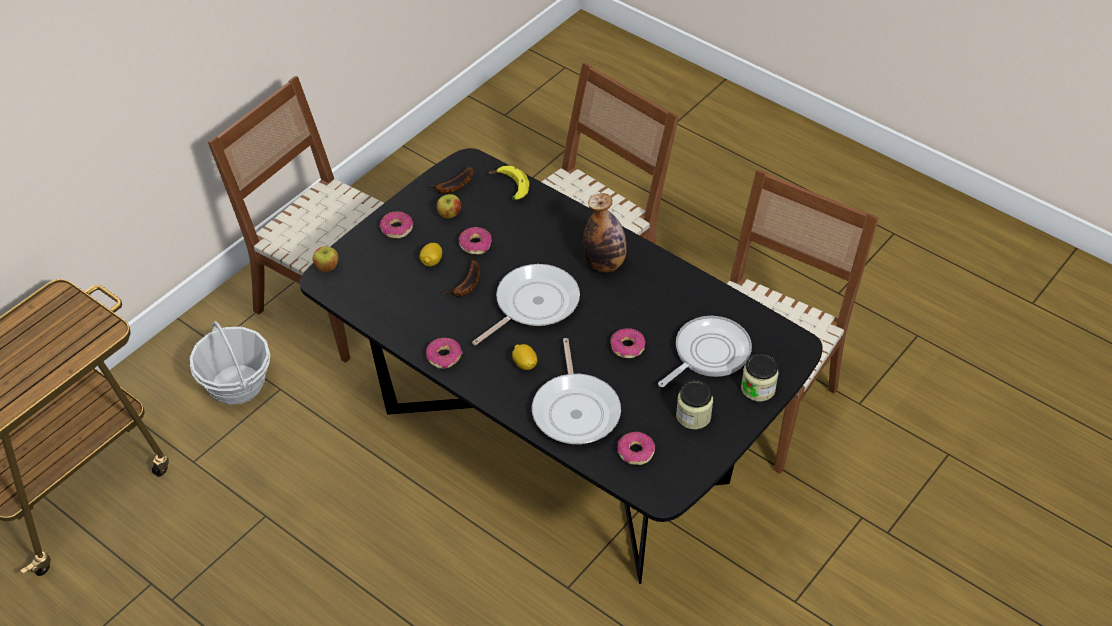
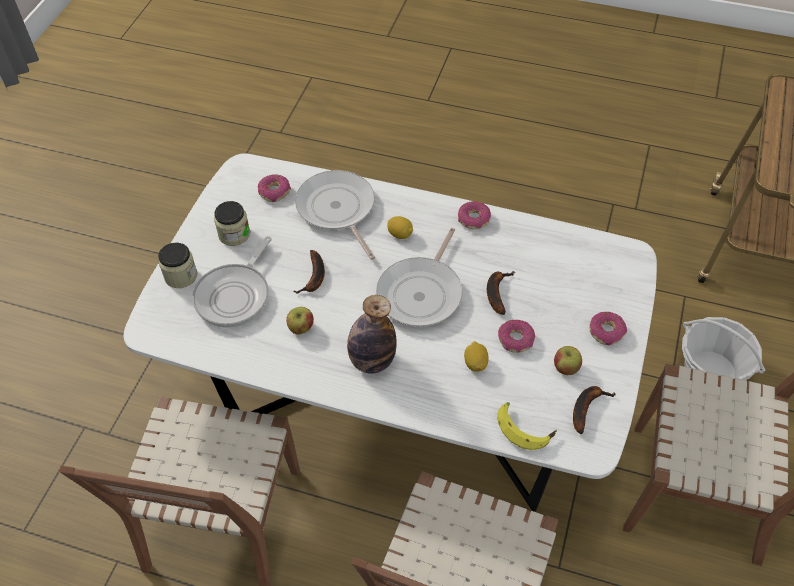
camera: 160 degrees right, 5 degrees up
(326, 267) = (639, 268): apple -> apple (301, 328)
(431, 262) = (546, 306): lemon -> lemon (475, 363)
(554, 448) = (400, 407): black dining table -> white dining table
(627, 347) = (314, 277): donut -> banana

